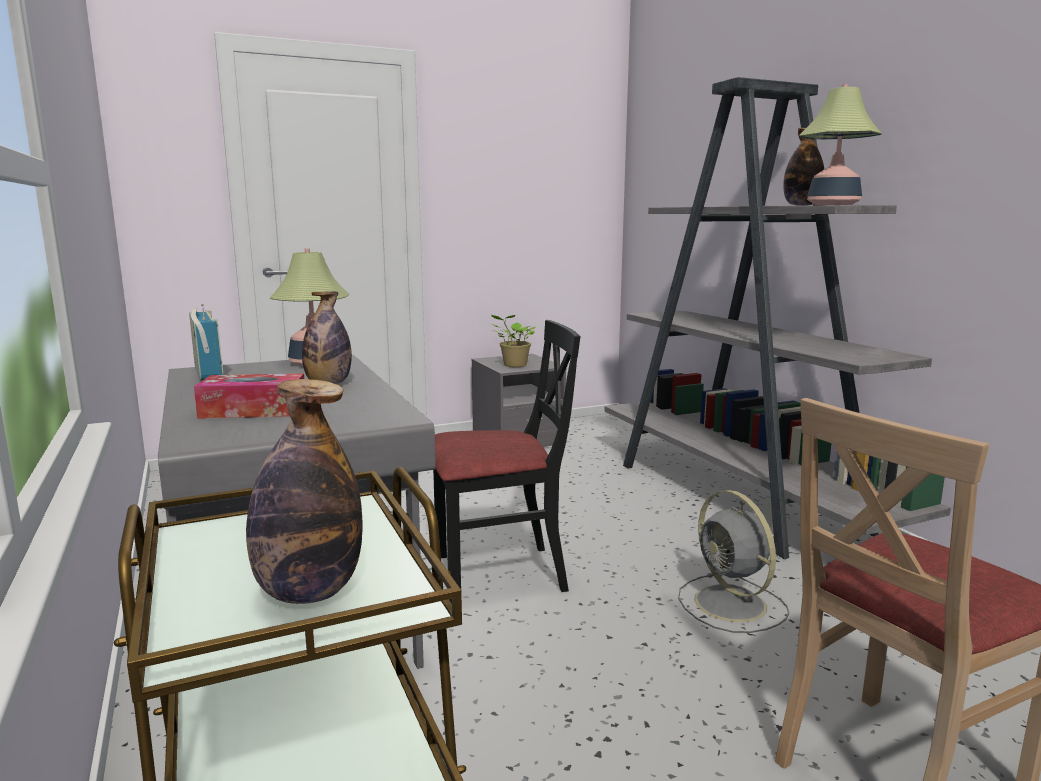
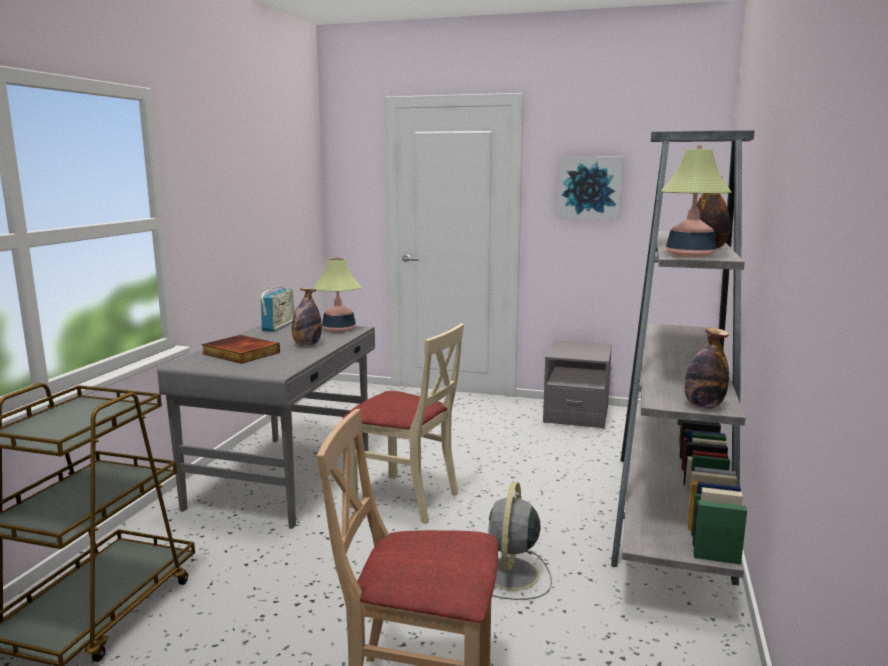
camera: 40 degrees right, 0 degrees up
(253, 410) = (239, 353): tissue box -> book
(308, 592) = (55, 431): bottle -> bottle (703, 406)
(497, 174) = (590, 188): none -> picture
(499, 574) = (405, 499): black chair -> beige chair
(513, 365) = (570, 352): potted plant -> none

